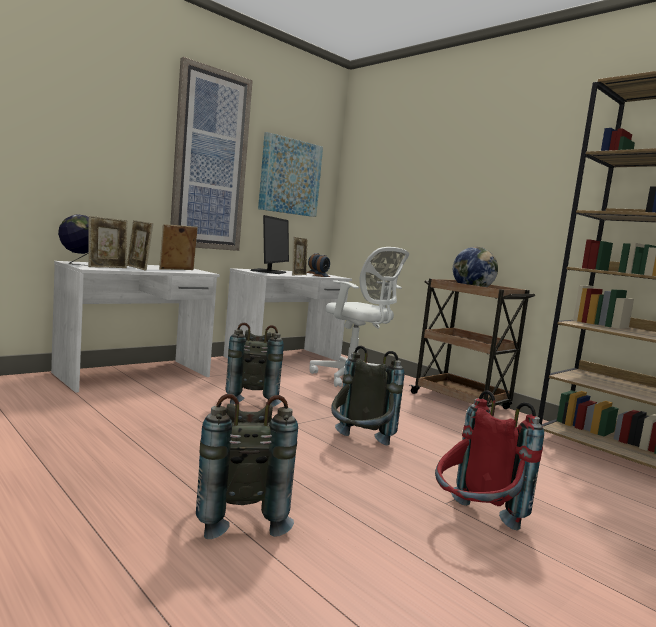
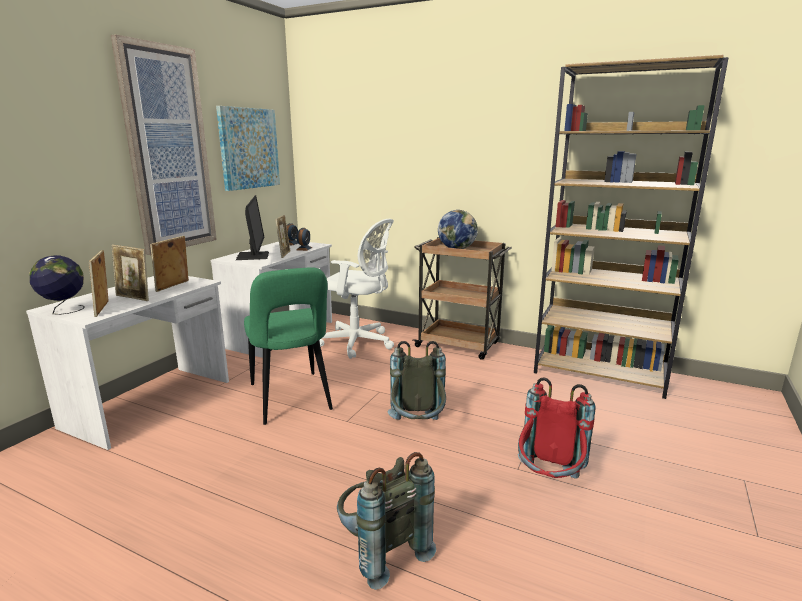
camera: 20 degrees left, 10 degrees up
(107, 267) = (104, 309): picture frame -> picture frame turned 150 degrees clockwise
(253, 399) = (291, 399): grey backpack -> green chair

